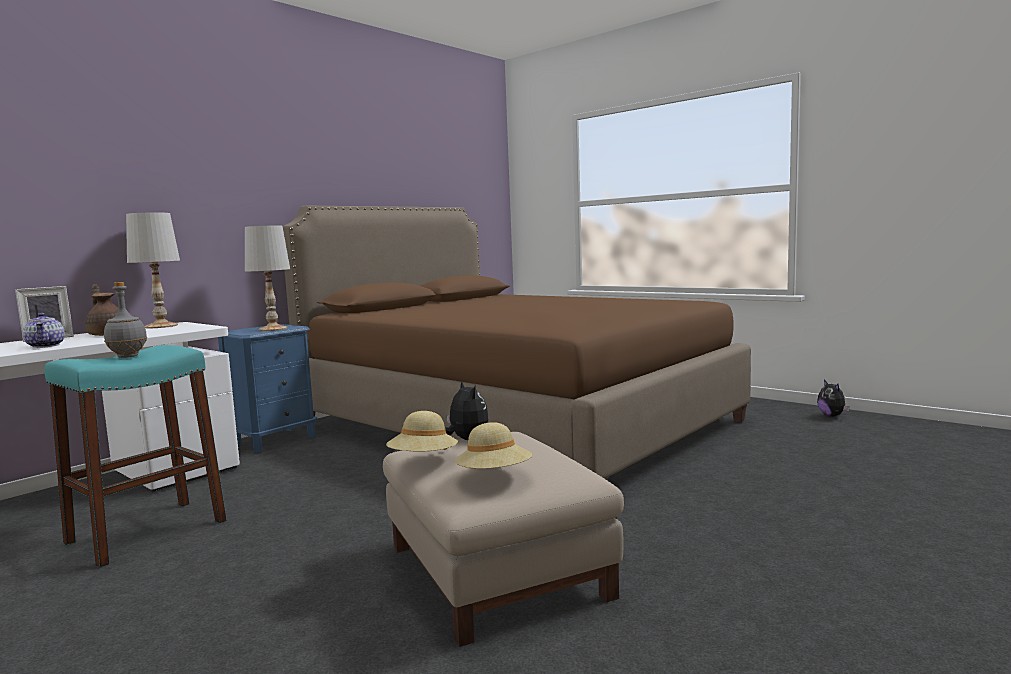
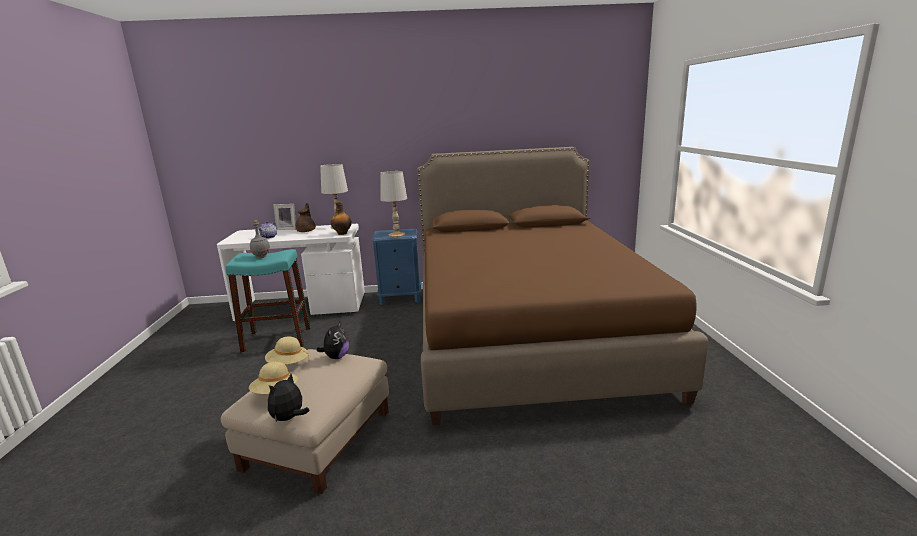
camera: 45 degrees right, 10 degrees up
(200, 327) = (342, 233): none -> bottle
(832, 416) = (800, 440): plush toy -> plush toy (289, 418)

